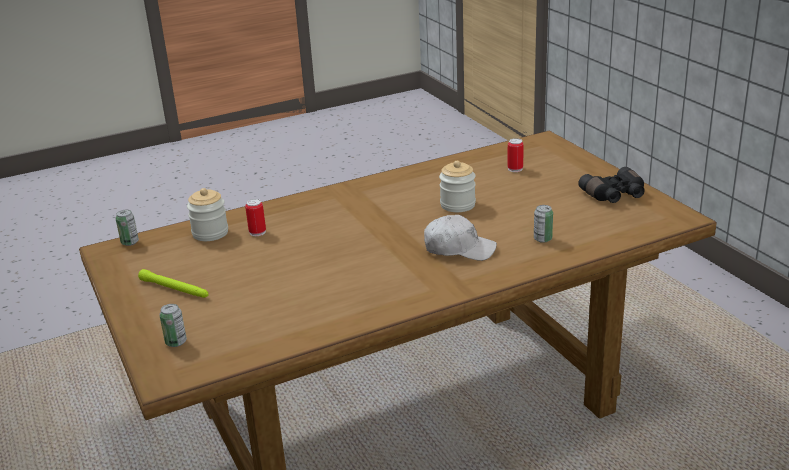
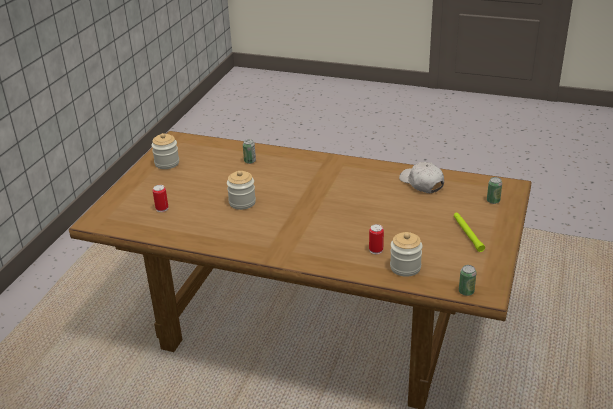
camera: 135 degrees left, 5 degrees up
(459, 249) = (293, 177): white cap -> white cap (421, 183)
(615, 195) = (167, 163): black binoculars -> jar

